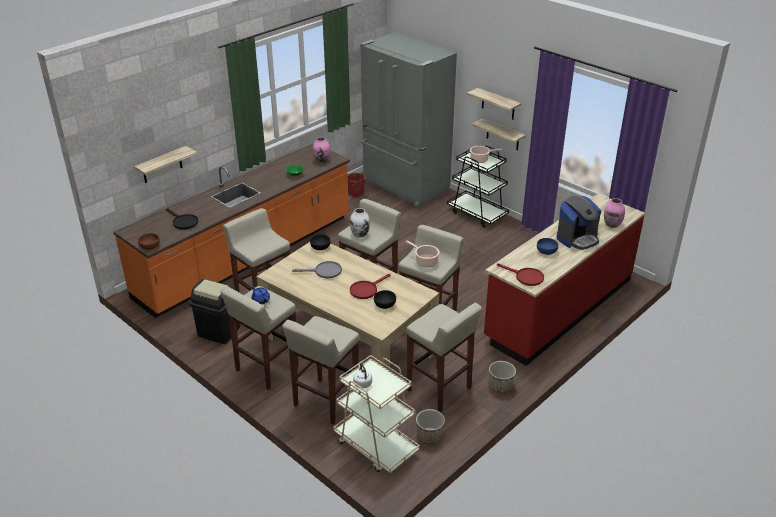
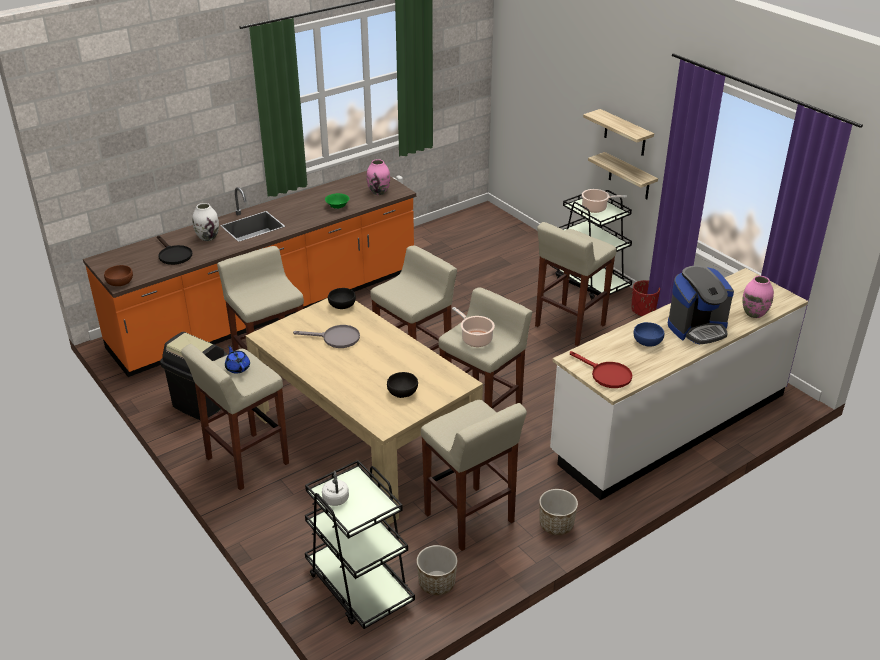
camera: 10 degrees right, 0 degrees up
(162, 165) = (158, 178): shelf -> none
(325, 402) = (309, 516): beige stool -> beige stool (569, 326)
(356, 193) = (434, 240): red planter -> red planter (643, 310)
(360, 234) = (399, 293): white vase -> white vase (208, 237)
(366, 289) = (384, 369): red frying pan -> none
(375, 445) = (359, 586): beige cart -> black cart
(404, 186) = (501, 237): grey fridge -> none
(559, 308) = (669, 424): red counter -> white counter

